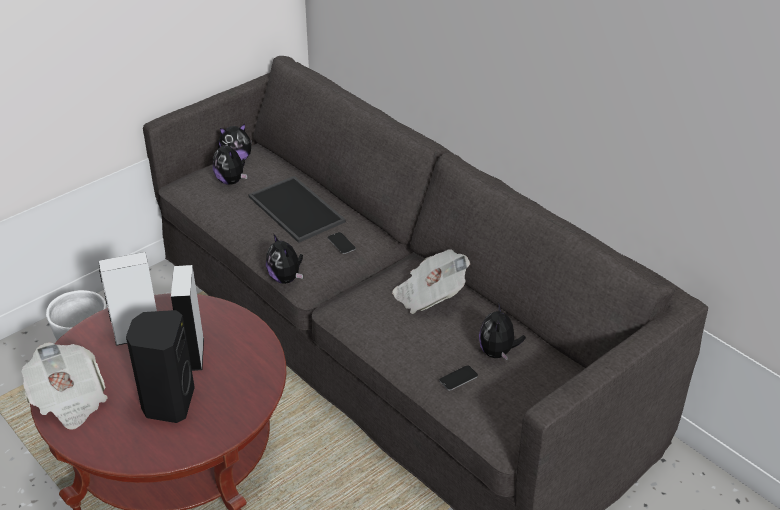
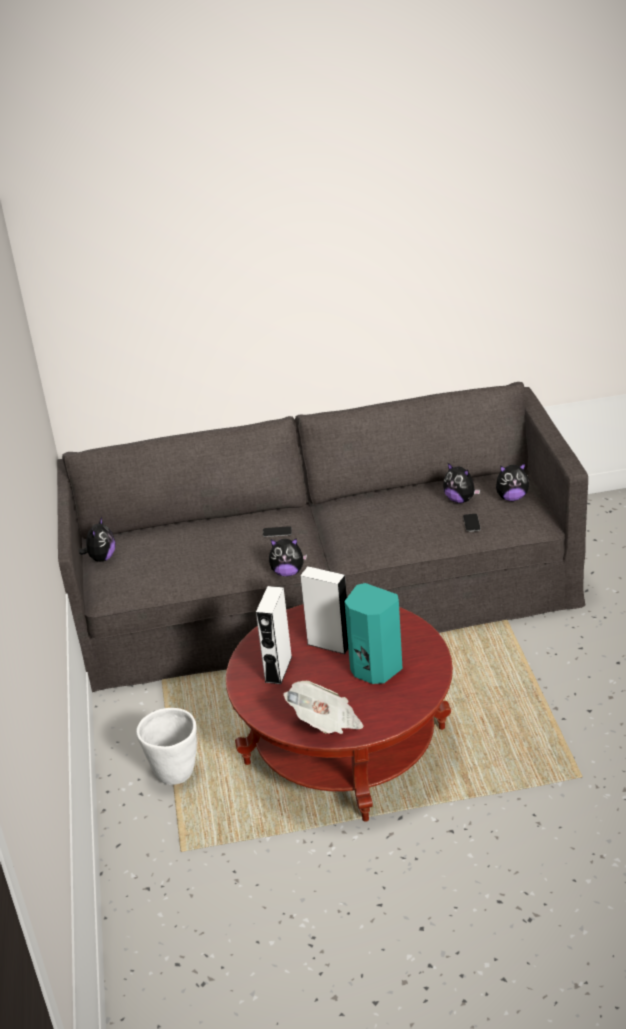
camera: 55 degrees left, 5 degrees down
(167, 403) = (374, 670): black speaker -> turquoise speaker
(231, 181) = (132, 566): plush toy -> plush toy (512, 498)
(298, 209) = (211, 541): tray -> none
(429, 296) = (377, 510): newspaper -> none

